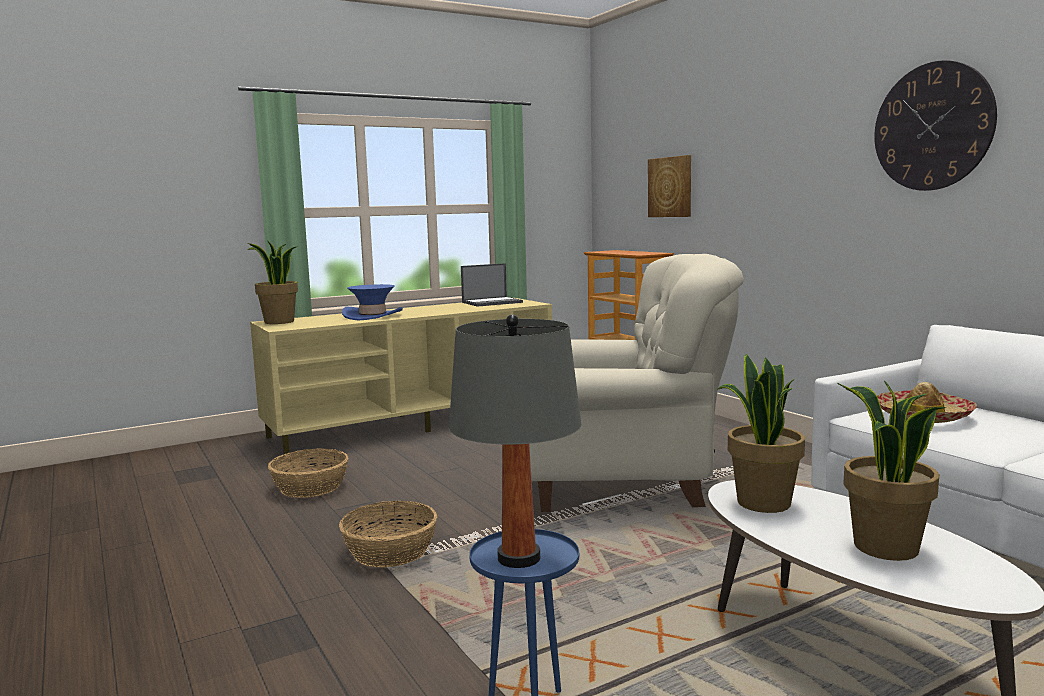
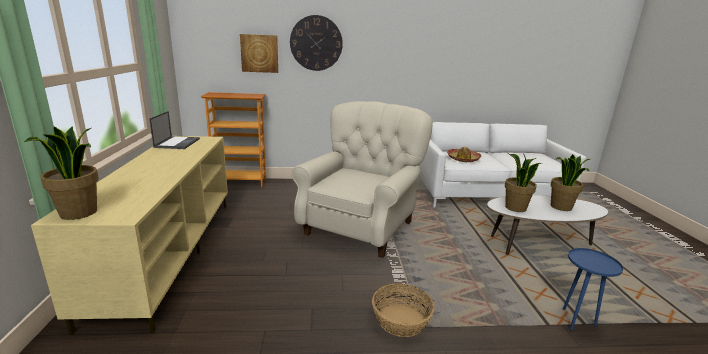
camera: 65 degrees left, 10 degrees up
(310, 487) = (250, 331): basket -> none
(373, 316) = (146, 178): blue hat -> none
(519, 558) = (596, 264): grey table lamp -> none
(932, 127) = (422, 40): wall clock -> wall clock (316, 43)

